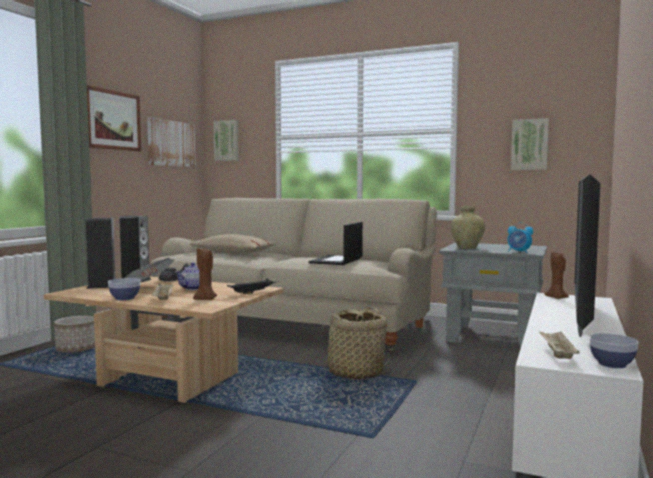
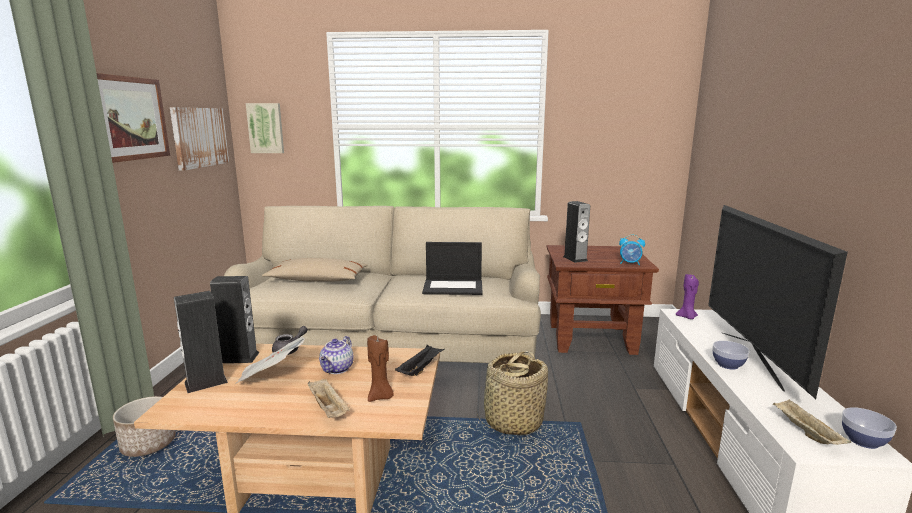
camera: 20 degrees left, 10 degrees up
(125, 298) = (270, 413): bowl -> bowl (728, 365)
(336, 261) = (453, 287): laptop -> laptop turned 90 degrees counterclockwise
(467, 248) = (575, 259): beige vase -> speaker
(492, 337) = (591, 339): grey side table -> brown side table
(529, 144) = (616, 145): picture -> none
(556, 298) = (687, 317): brown candle -> purple candle

